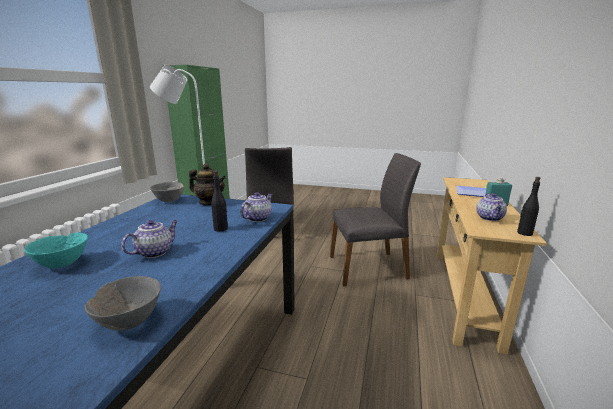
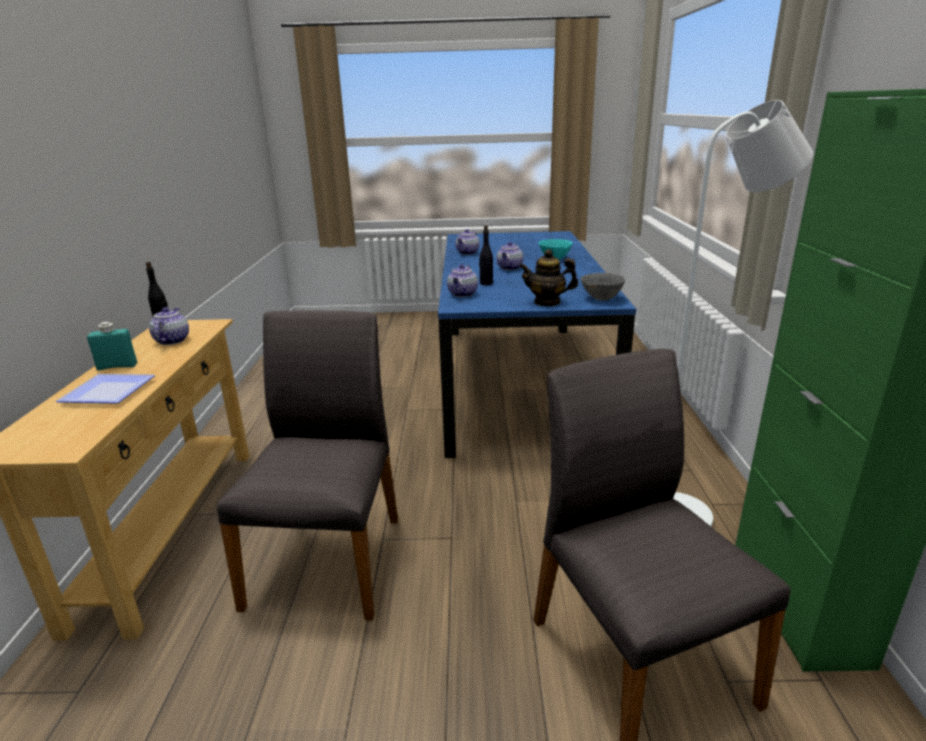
camera: 165 degrees right, 5 degrees up
(129, 322) = (467, 253): grey bowl -> teapot
(368, 267) = (329, 559): grey chair -> grey chair turned 120 degrees clockwise

